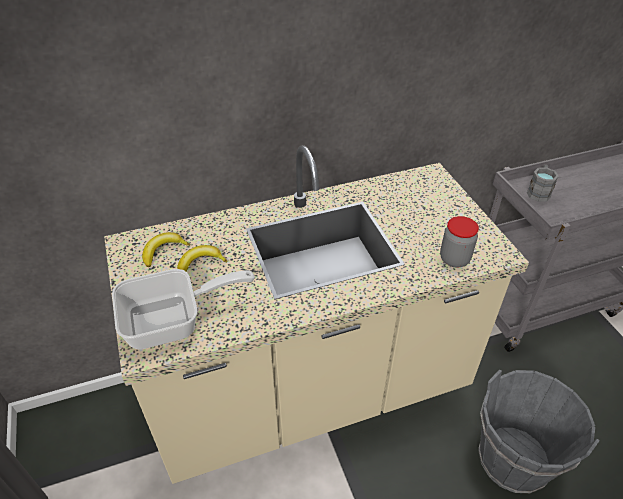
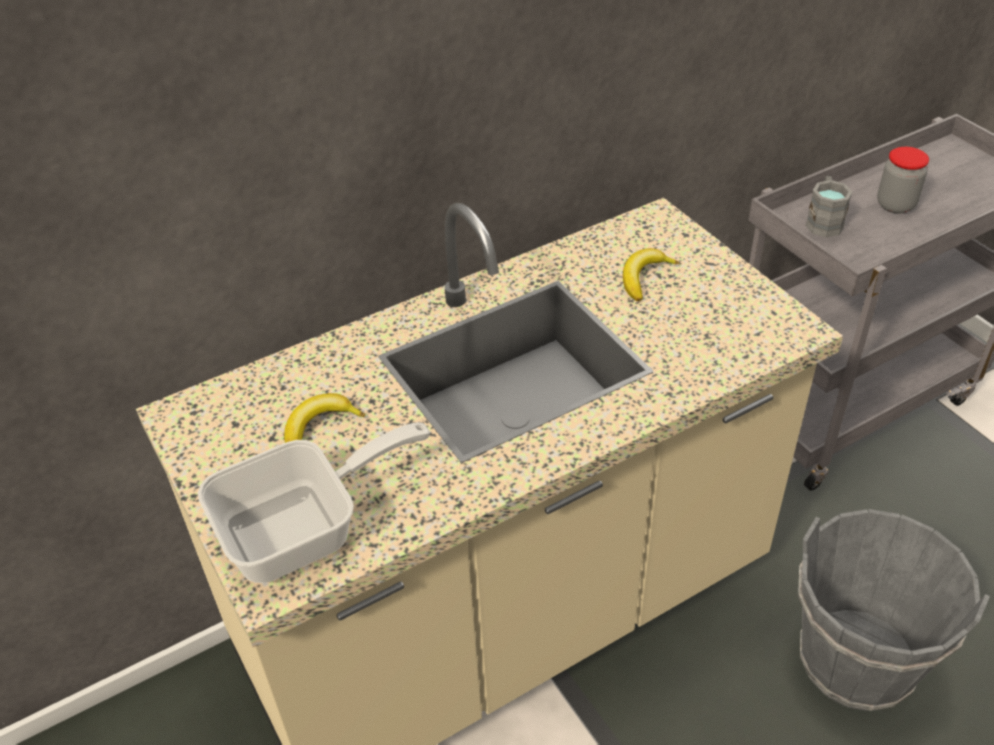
camera: 10 degrees left, 0 degrees up
(163, 251) = (249, 417): banana -> banana (644, 278)
(454, 259) = (729, 350): jar -> jar (895, 205)

